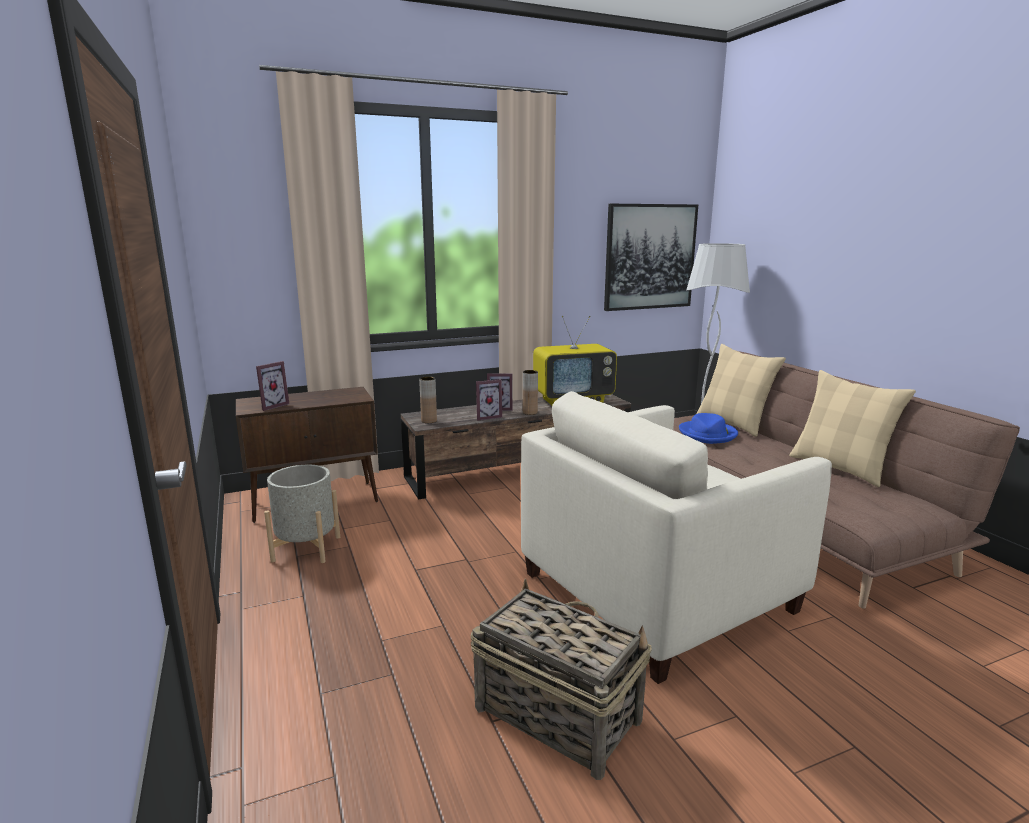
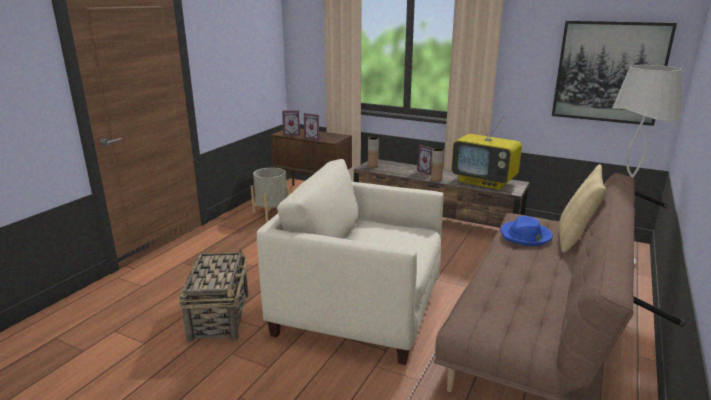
camera: 50 degrees right, 5 degrees up
(487, 417) = (406, 174): picture frame -> picture frame (314, 138)
(839, 468) = (560, 297): beige pillow -> none

